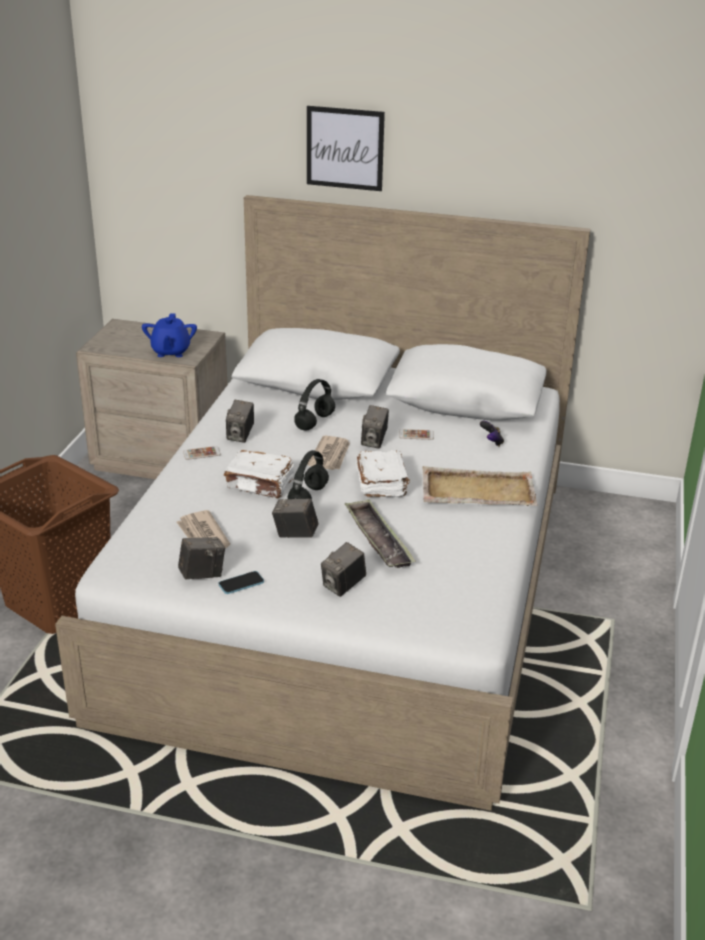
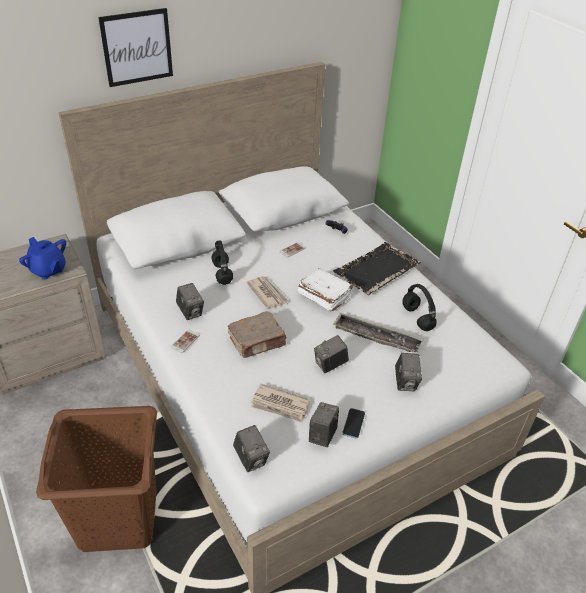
camera: 45 degrees left, 10 degrees up
(260, 484) = (257, 342): white book -> brown book
(308, 497) = (298, 332): black headphones -> black headphones (416, 318)
(374, 441) = (276, 268): camera -> camera (251, 458)
(476, 491) = (376, 270): beige tray -> black tray

